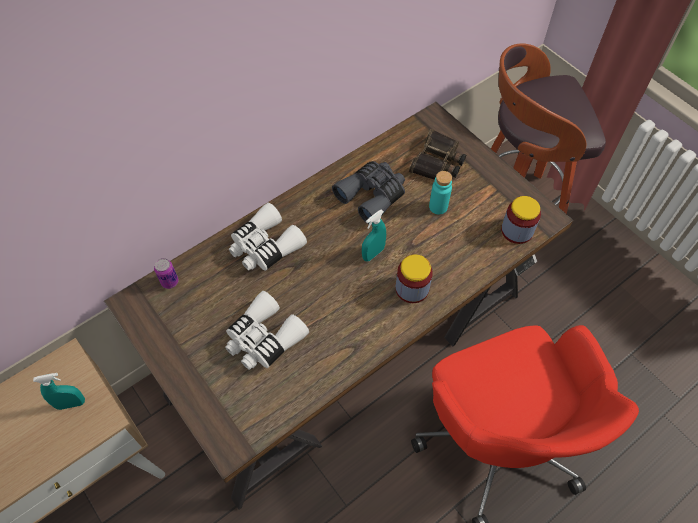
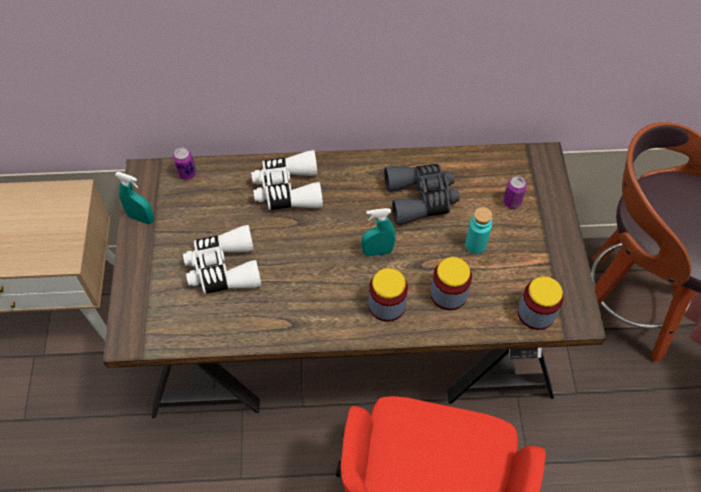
camera: 35 degrees right, 0 degrees up
(71, 404) = (51, 230): turquoise spray bottle -> turquoise spray bottle (141, 218)
(438, 162) = (512, 202): binoculars -> can
(448, 253) = (448, 294): none -> jar

